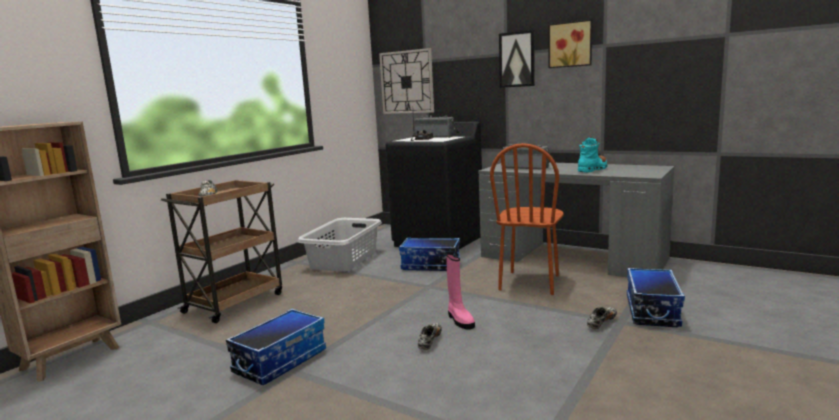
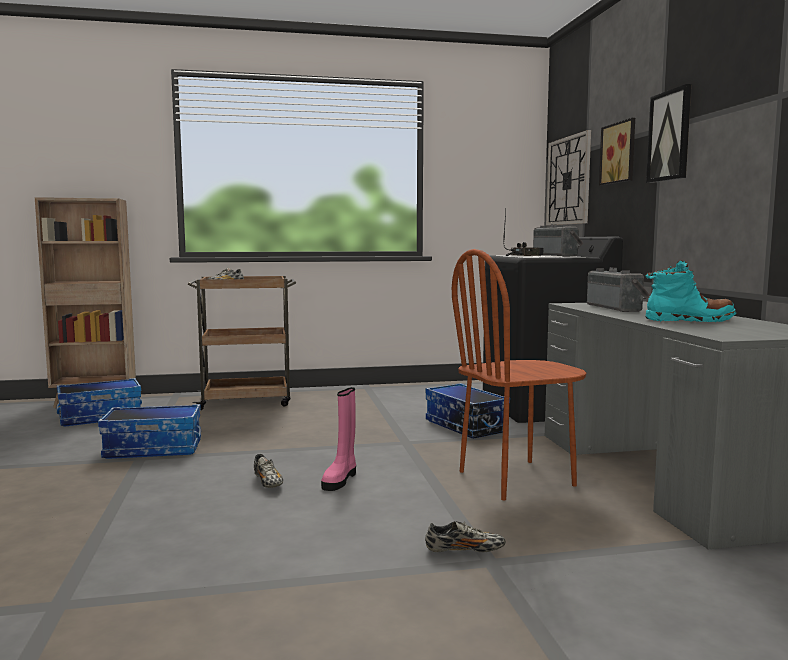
camera: 45 degrees right, 5 degrees down
(343, 260) = (406, 396): grey laundry basket -> none
(430, 341) = (268, 483): shoe -> shoe turned 90 degrees clockwise
(570, 44) = (732, 101): picture -> picture (620, 153)
(651, 311) = (573, 573): storage box -> storage box (101, 417)

